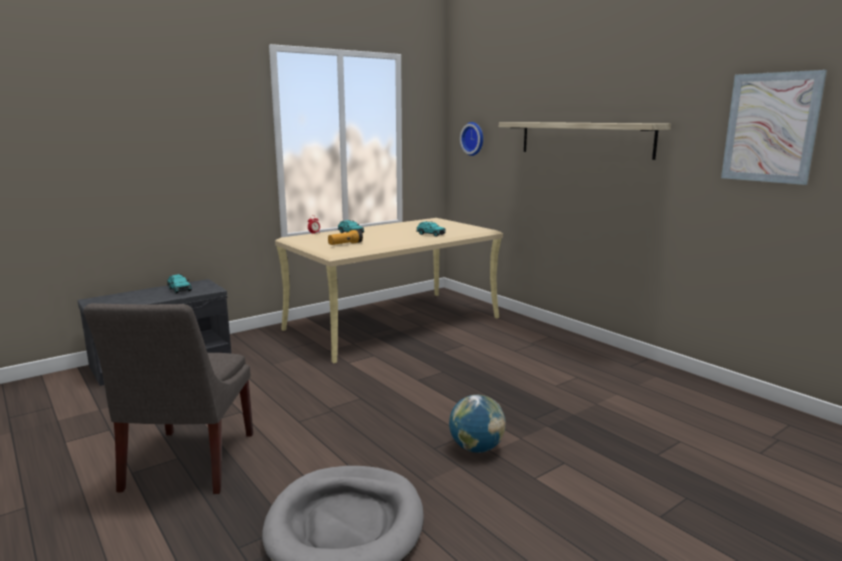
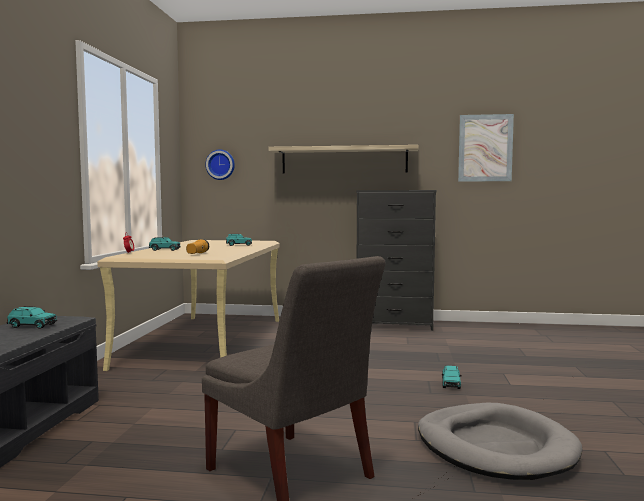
camera: 45 degrees left, 10 degrees down
(476, 448) = (451, 384): globe -> turquoise toy car
(604, 357) = (395, 324): none -> black dresser

